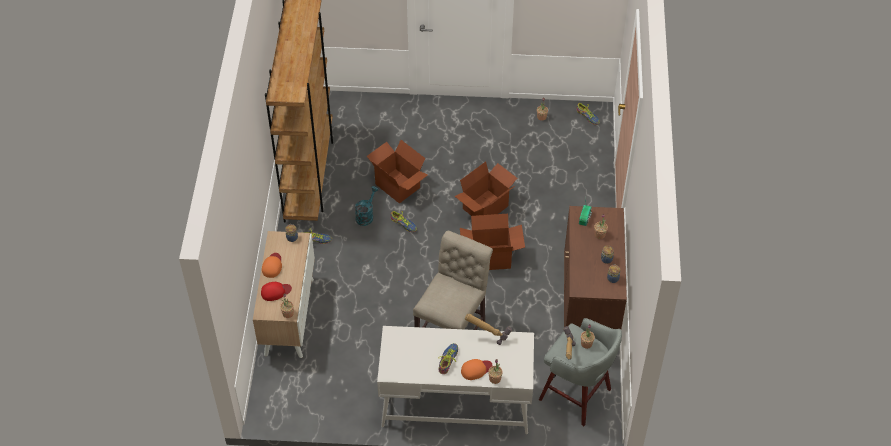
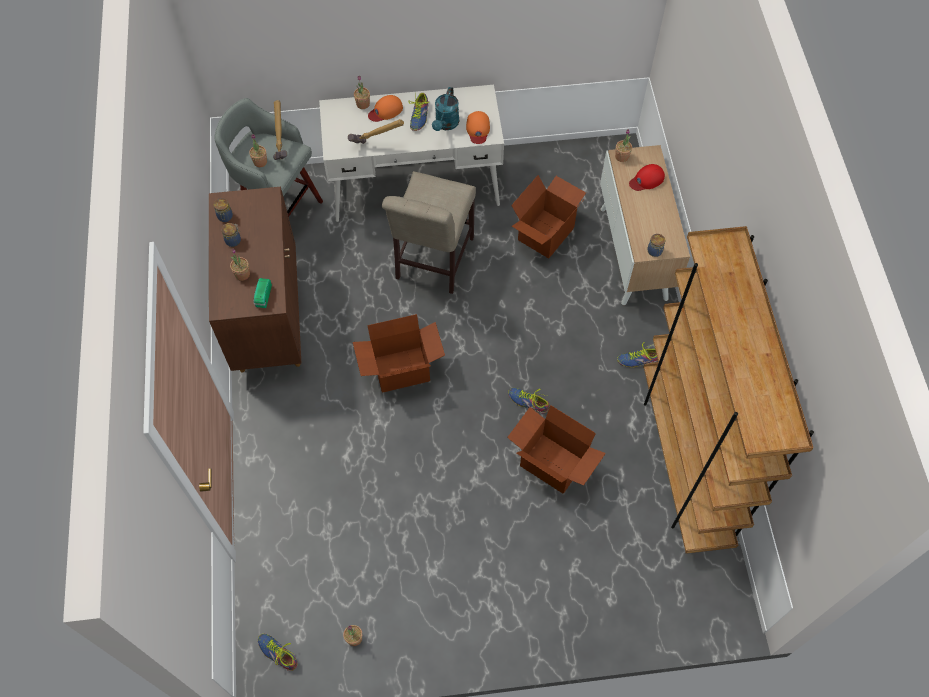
camera: 170 degrees right, 10 degrees up
(272, 266) = (664, 210): orange cap -> orange cap (478, 129)
(366, 215) = (583, 407): turquoise watering can -> turquoise watering can (446, 124)
(486, 208) = (419, 446): cardboard box -> cardboard box (545, 233)

